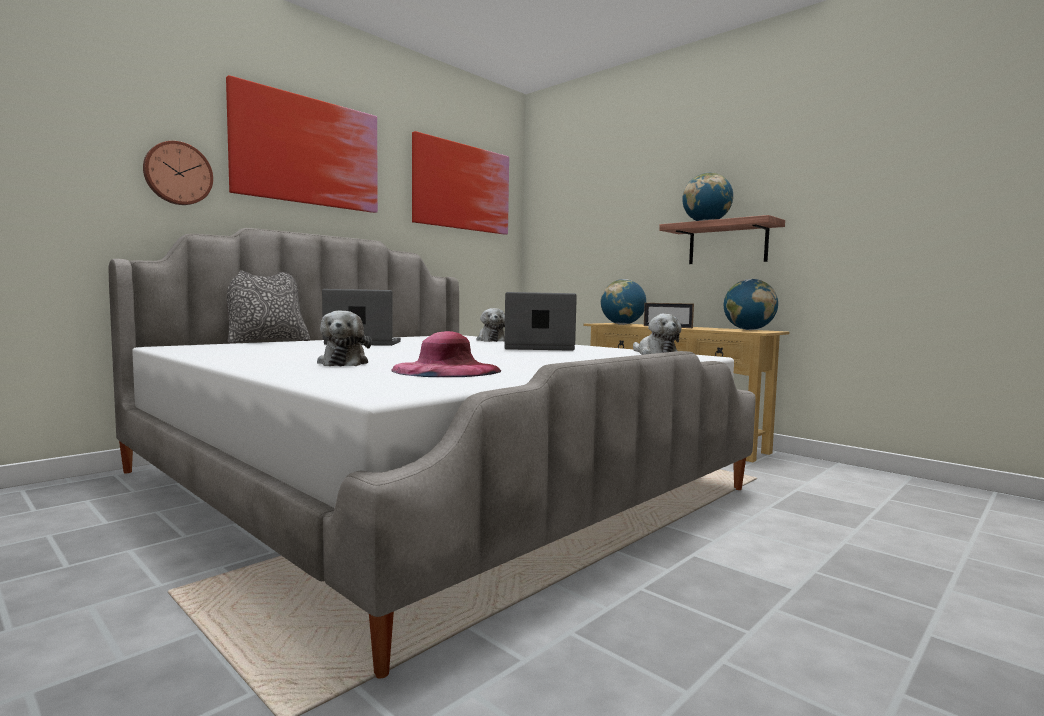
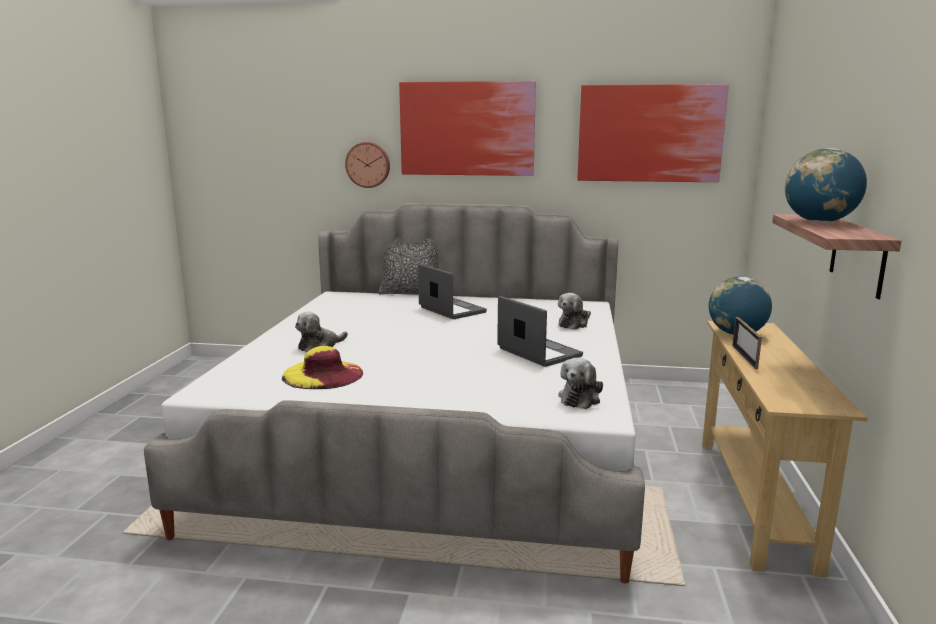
camera: 55 degrees right, 10 degrees up
(446, 370) = (323, 374): pink hat -> yellow hat
(749, 330) = (816, 395): globe -> none

